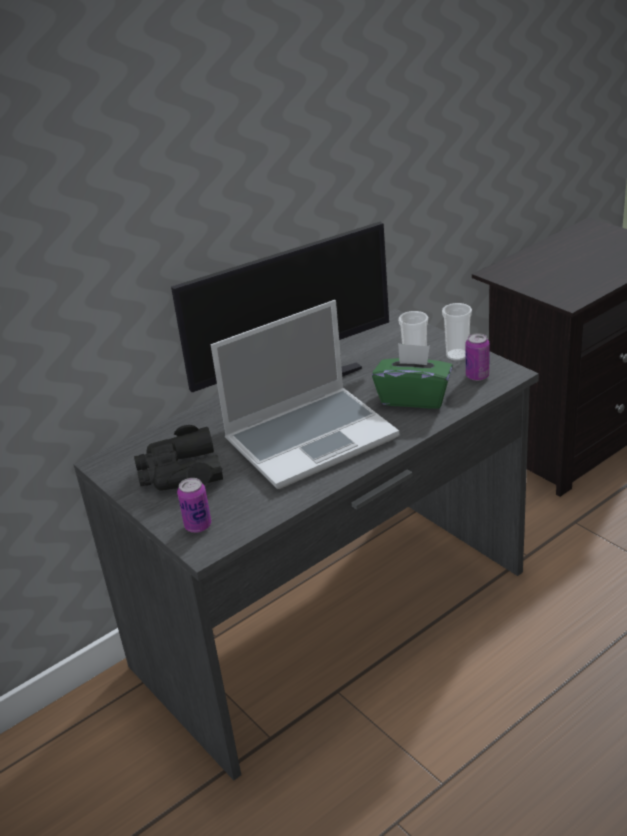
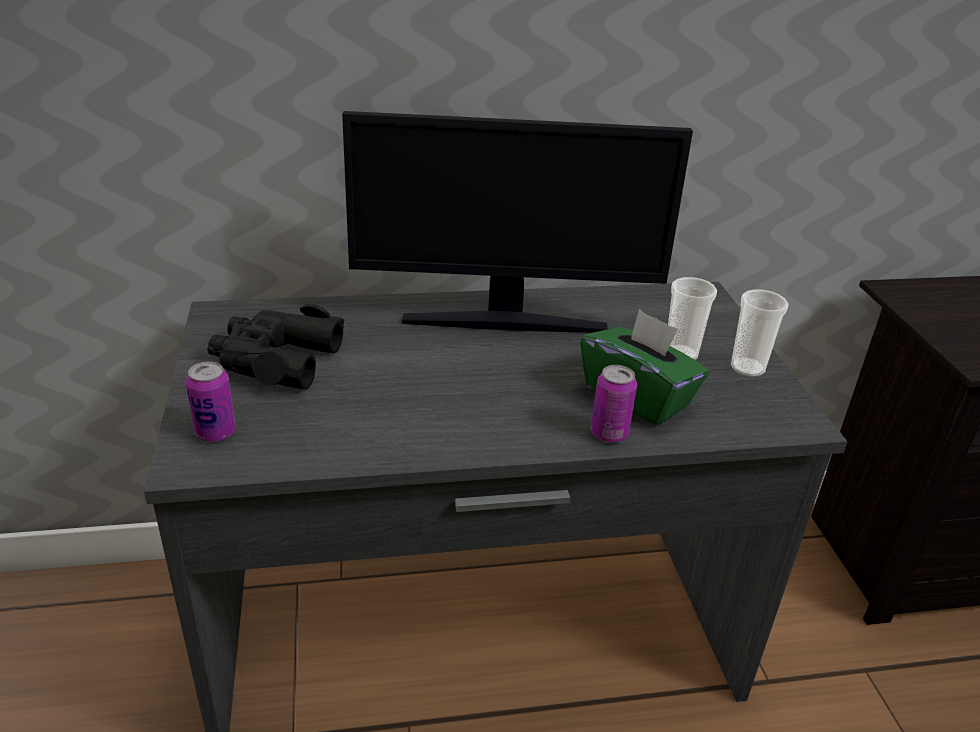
camera: 25 degrees right, 0 degrees up
(311, 438) = (460, 389): laptop -> none
(477, 376) = (751, 406): can -> can (609, 433)

